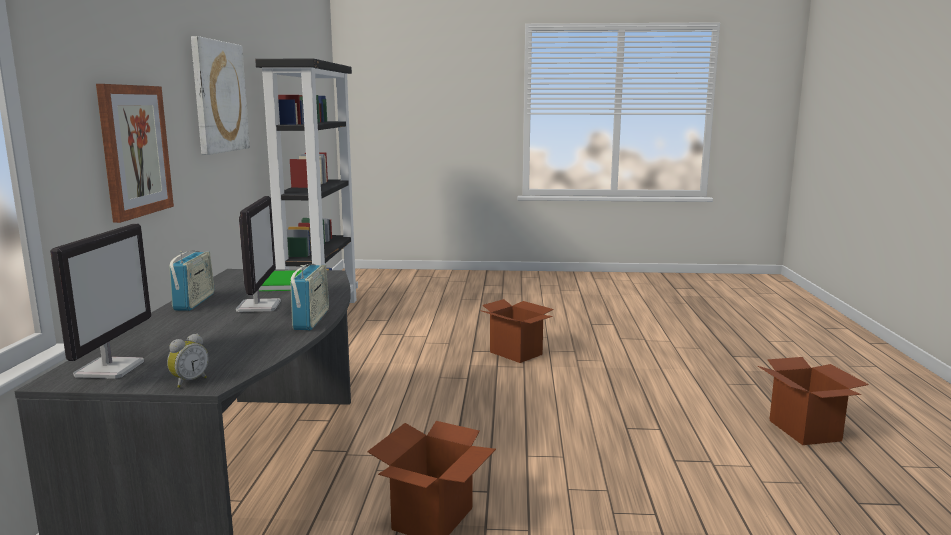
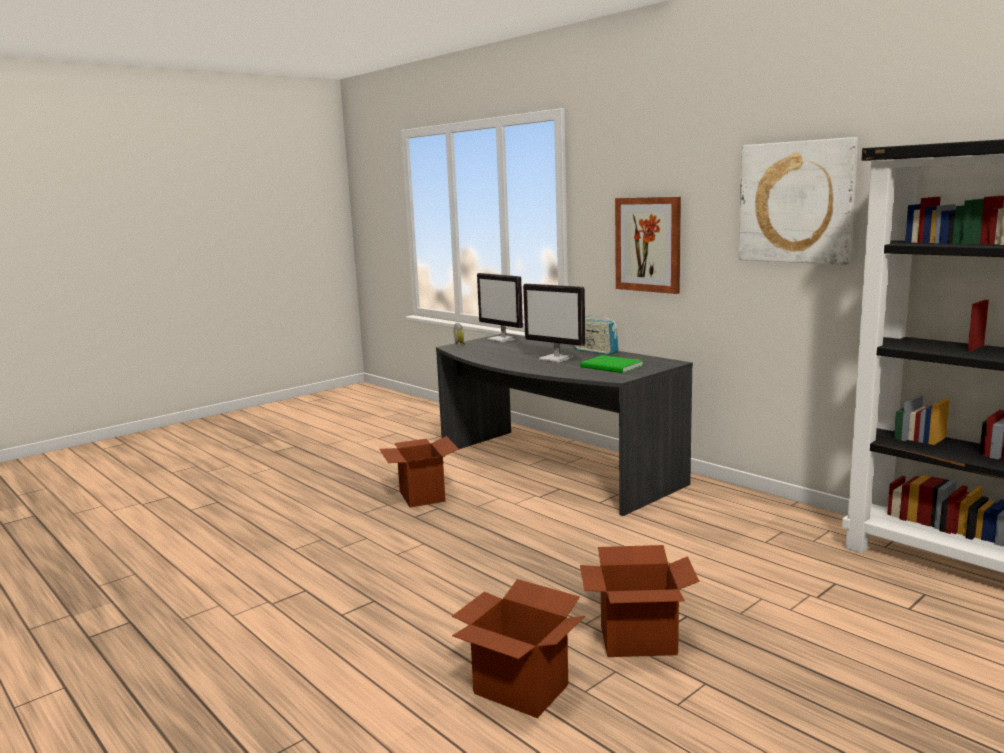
camera: 135 degrees right, 0 degrees up
(311, 320) = (502, 363): radio -> none
(805, 431) = (175, 690): cardboard box -> cardboard box (520, 689)

